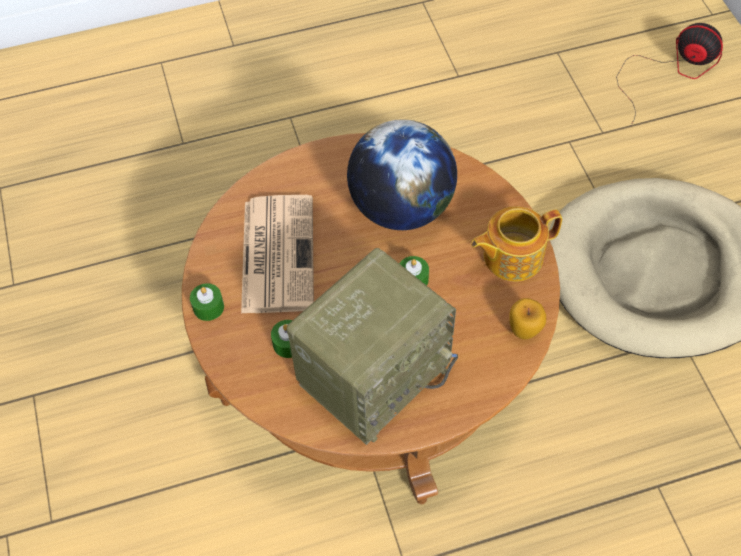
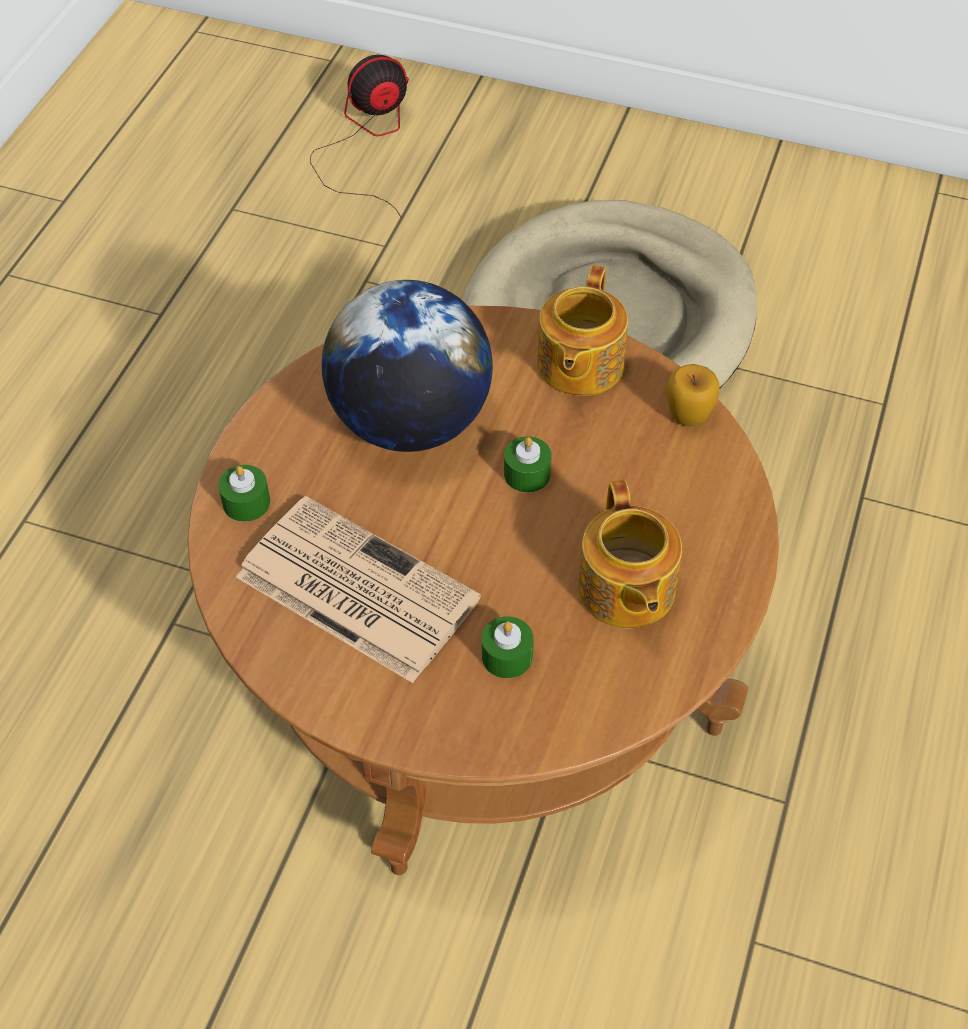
camera: 55 degrees left, 5 degrees down
(208, 307) = (368, 715): green candle -> green candle (246, 502)
(374, 372) = (625, 590): radio -> teapot

